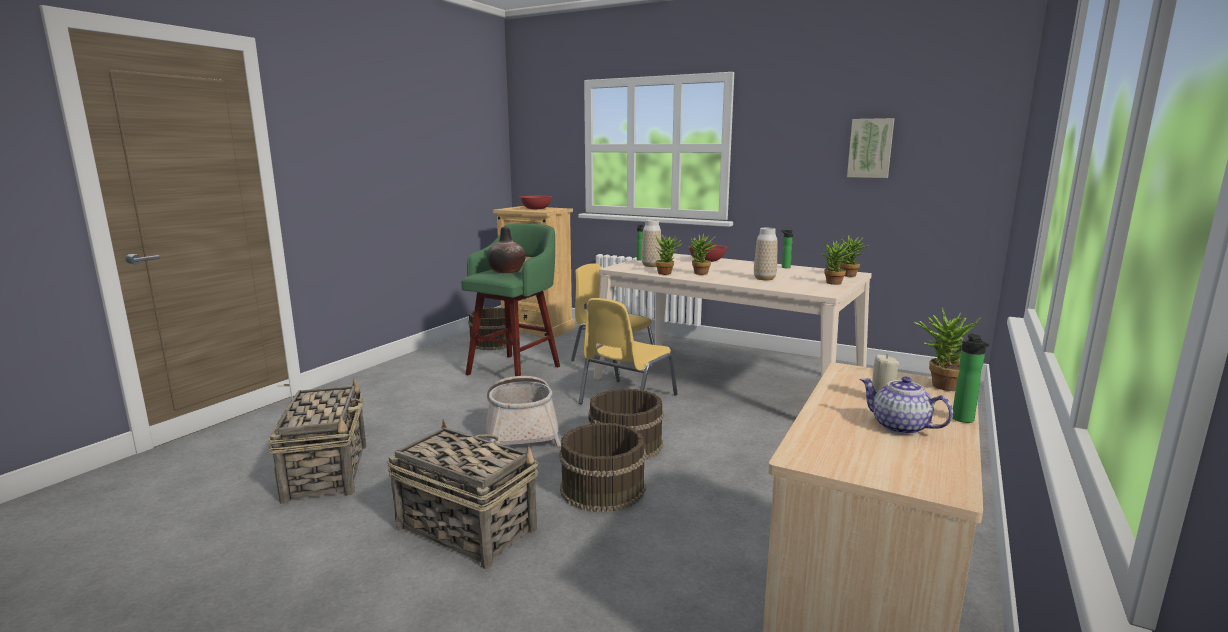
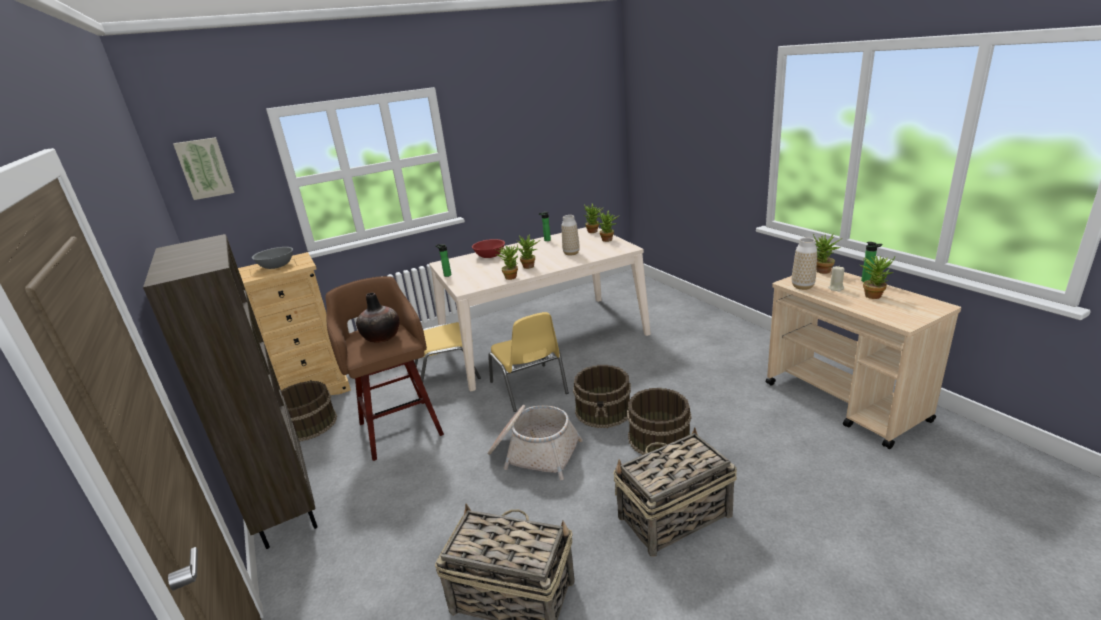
camera: 55 degrees left, 10 degrees up
(397, 367) = (285, 507): none -> brown bookcase
(516, 369) = (400, 427): green stool -> brown stool
(536, 209) = (276, 266): red bowl -> grey bowl
(651, 265) = (476, 276): vase -> vase (802, 286)
(870, 148) = (548, 137): picture -> picture (204, 168)
(900, 427) = (873, 295): teapot -> potted plant

